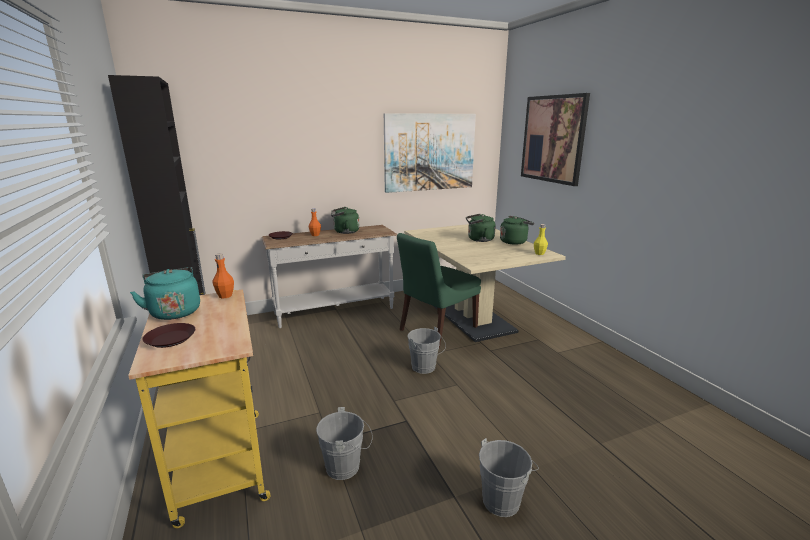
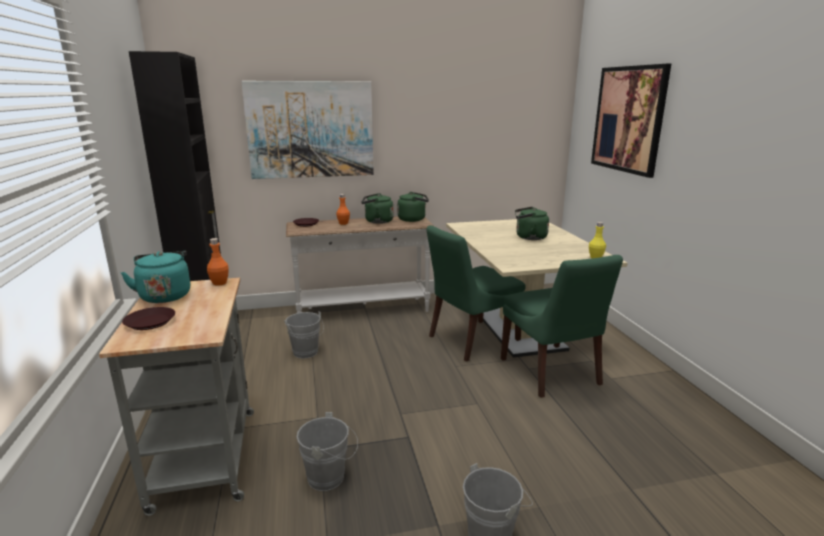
camera: 10 degrees right, 0 degrees up
(220, 457) = (206, 451): yellow cart -> grey cart
(425, 368) = (446, 381): grey bucket -> grey bucket (306, 353)
(429, 152) = (482, 133): picture -> picture (311, 130)
(509, 353) = (551, 373): none -> green chair
(514, 242) = (571, 242): green kettle -> green kettle (413, 219)

